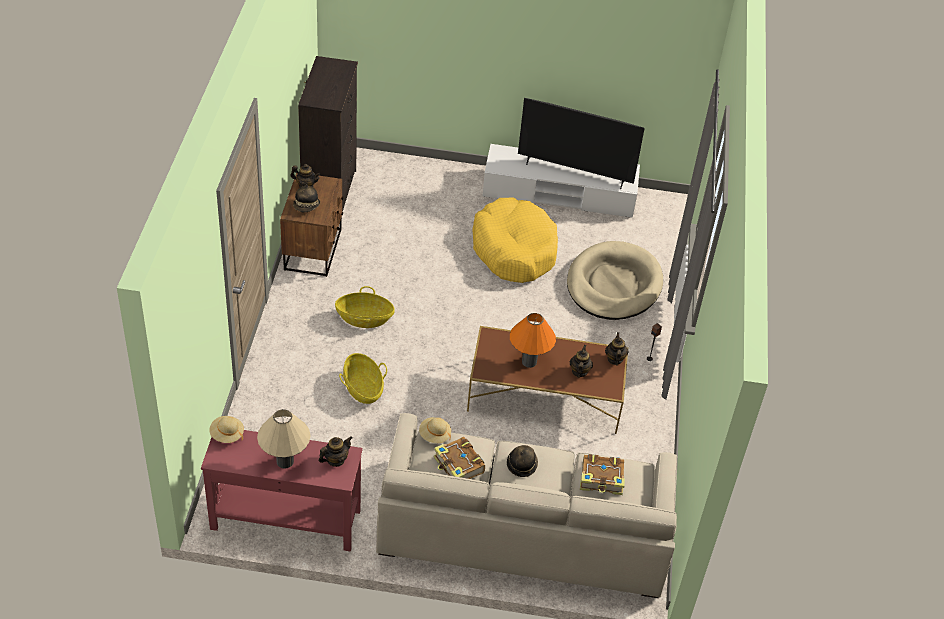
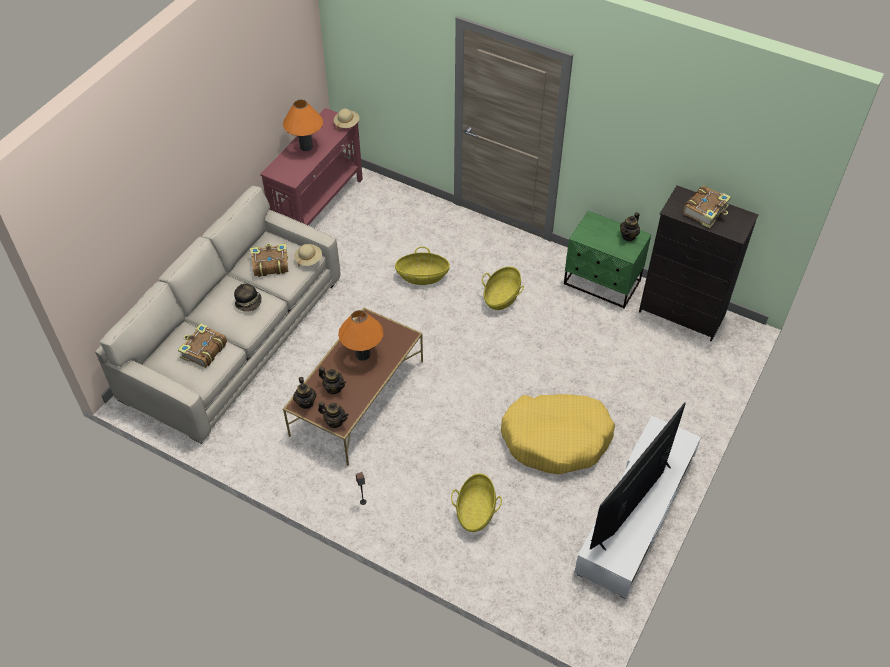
camera: 115 degrees right, 5 degrees up
(285, 461) = (306, 146): beige table lamp -> orange table lamp
(307, 206) = (599, 230): hat -> none
(314, 249) = (602, 283): brown nightstand -> green nightstand
(326, 84) = (706, 211): none -> book
(335, 460) = (292, 171): teapot -> teapot (306, 402)
(613, 285) = (475, 511): beige dog bed -> basket

